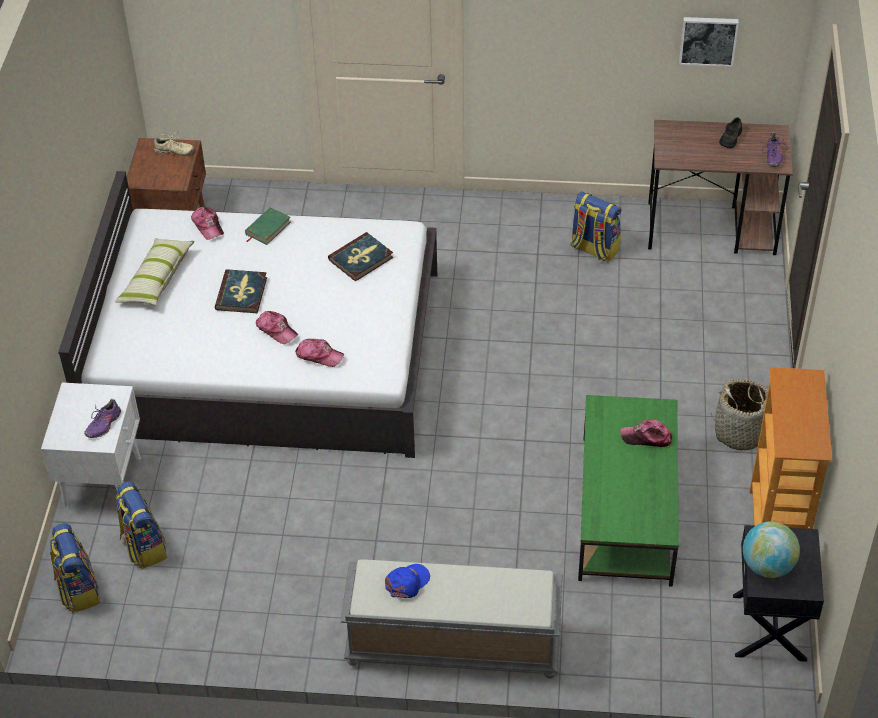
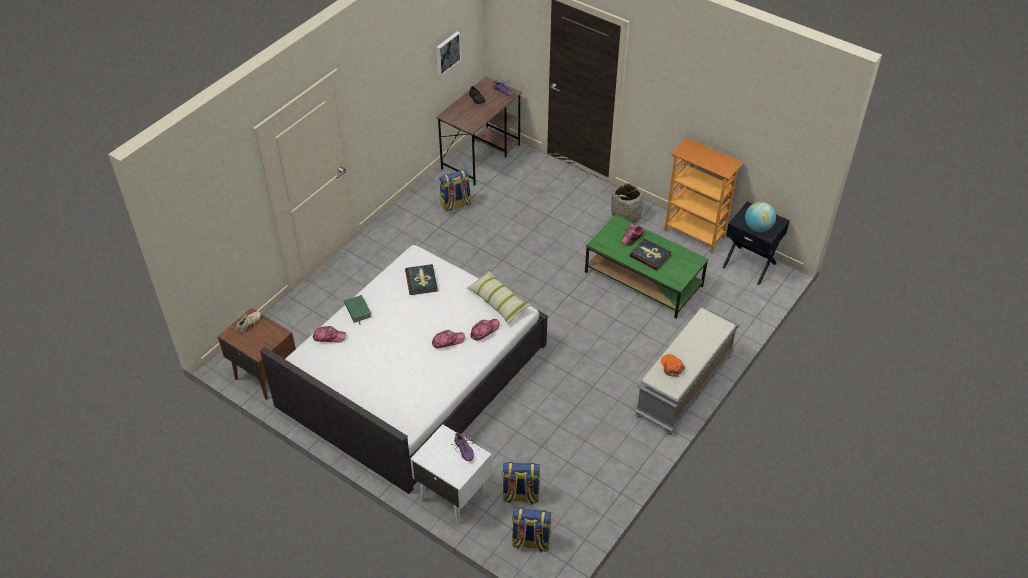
camera: 60 degrees left, 0 degrees up
(156, 279) = (354, 379): pillow -> pillow (498, 301)
(242, 293) = (403, 344): book -> book (650, 256)
(407, 582) = (672, 366): blue cap -> orange cap

